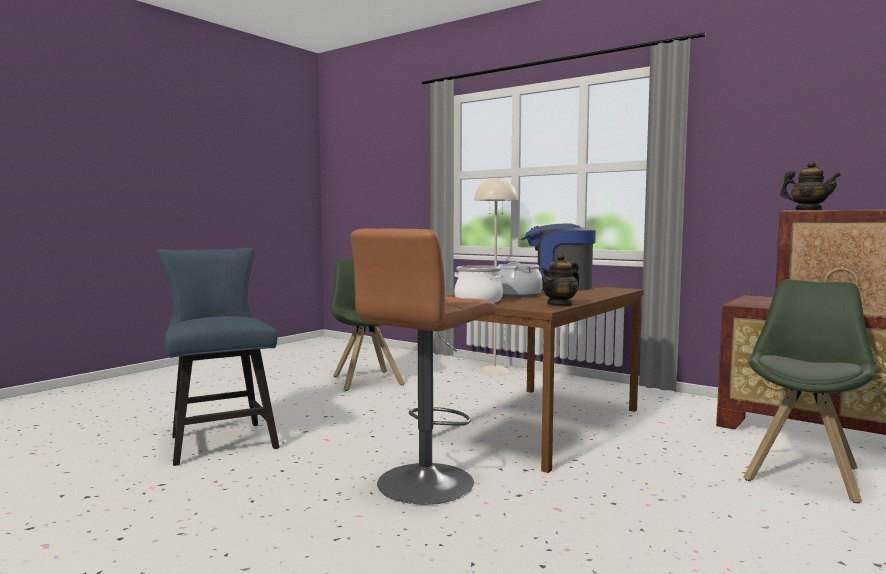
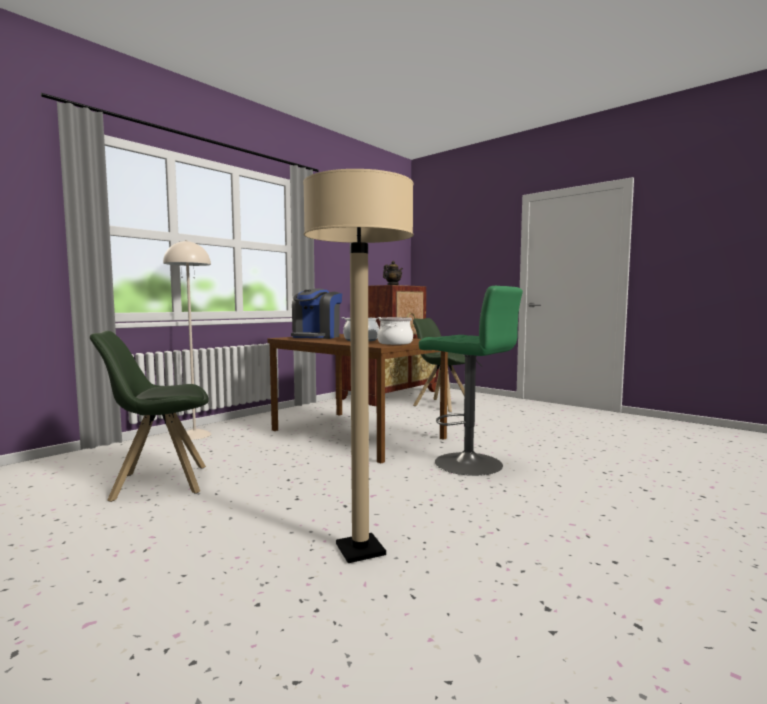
camera: 85 degrees left, 0 degrees up
(220, 440) = (360, 550): blue chair -> beige floor lamp
(424, 483) = (468, 464): brown stool -> green stool
(560, 305) = (416, 339): teapot -> none

